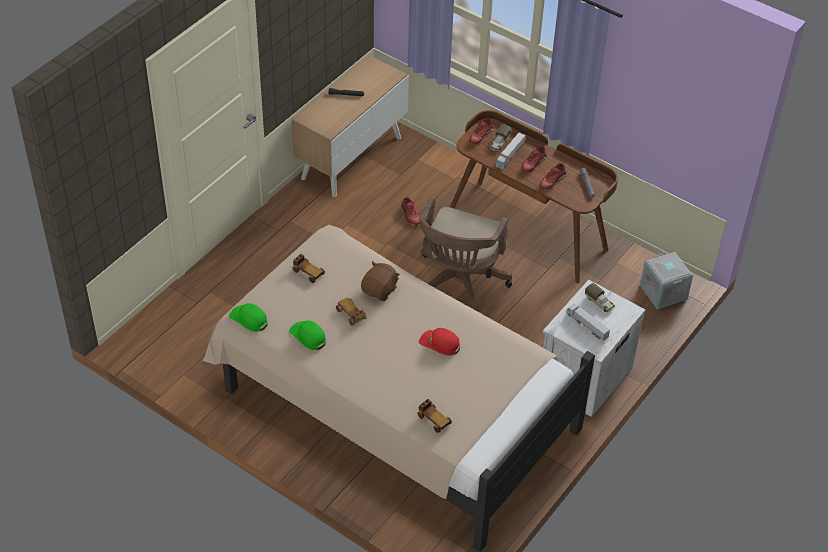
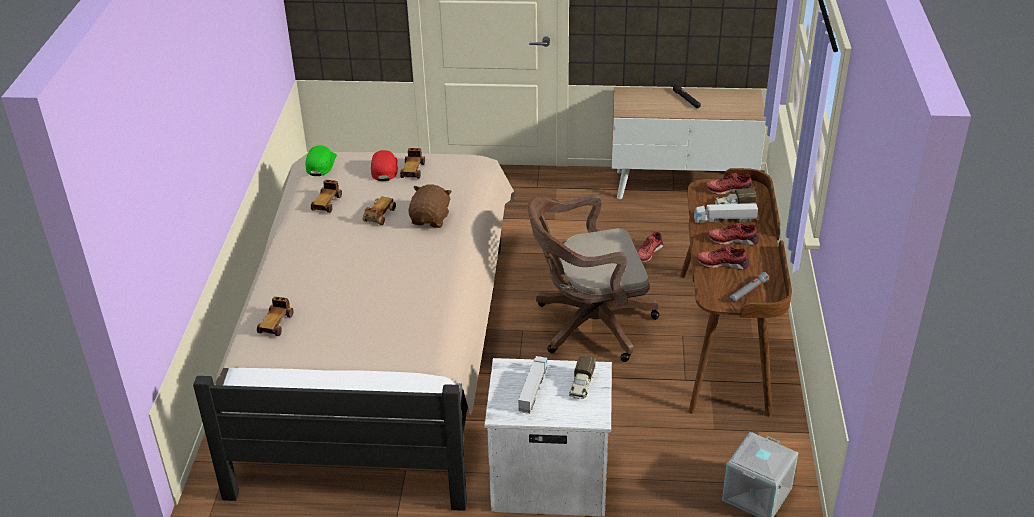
camera: 60 degrees right, 10 degrees down
(308, 336) = (327, 203): green cap -> toy car
(380, 290) = (431, 219): brown plush toy -> brown plush toy turned 75 degrees counterclockwise
(440, 343) = (390, 285): red cap -> red cap (384, 169)

